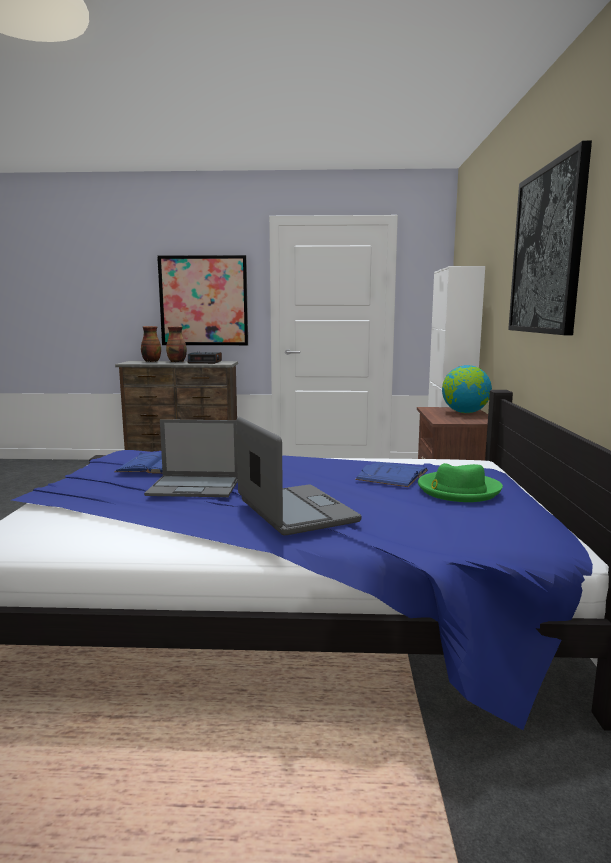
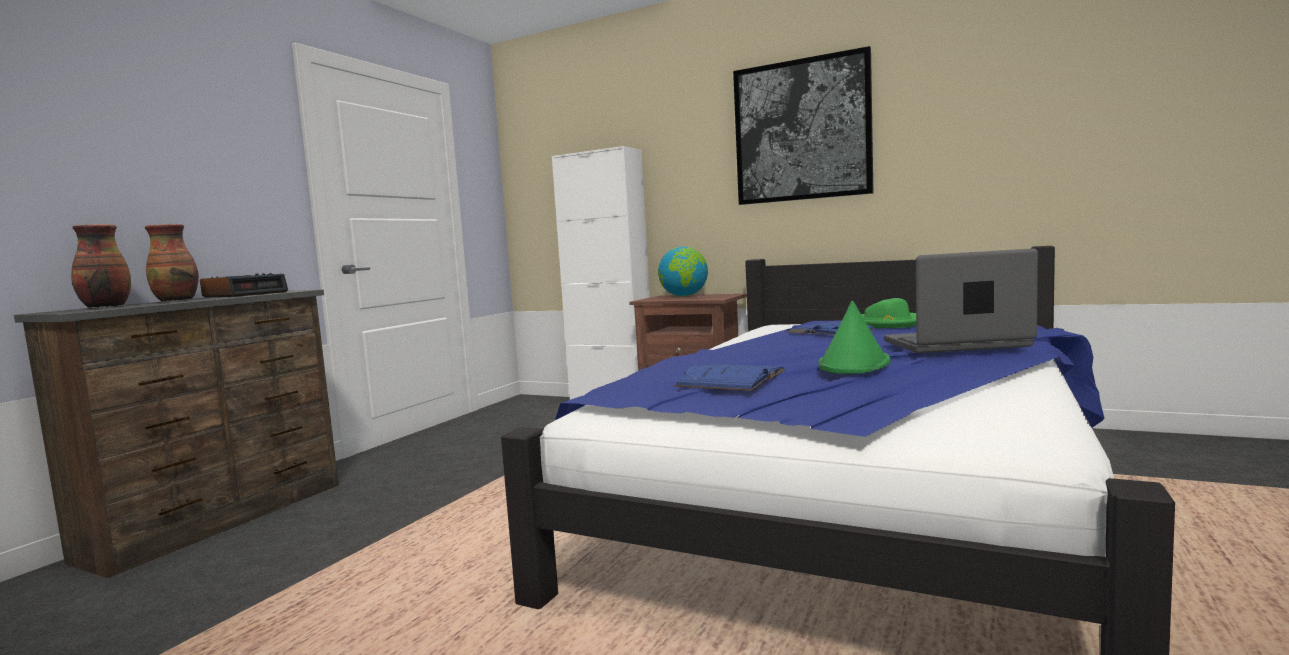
camera: 65 degrees left, 5 degrees down
(195, 487) = (854, 364): laptop -> green hat
(204, 301) = (191, 178): picture -> none

